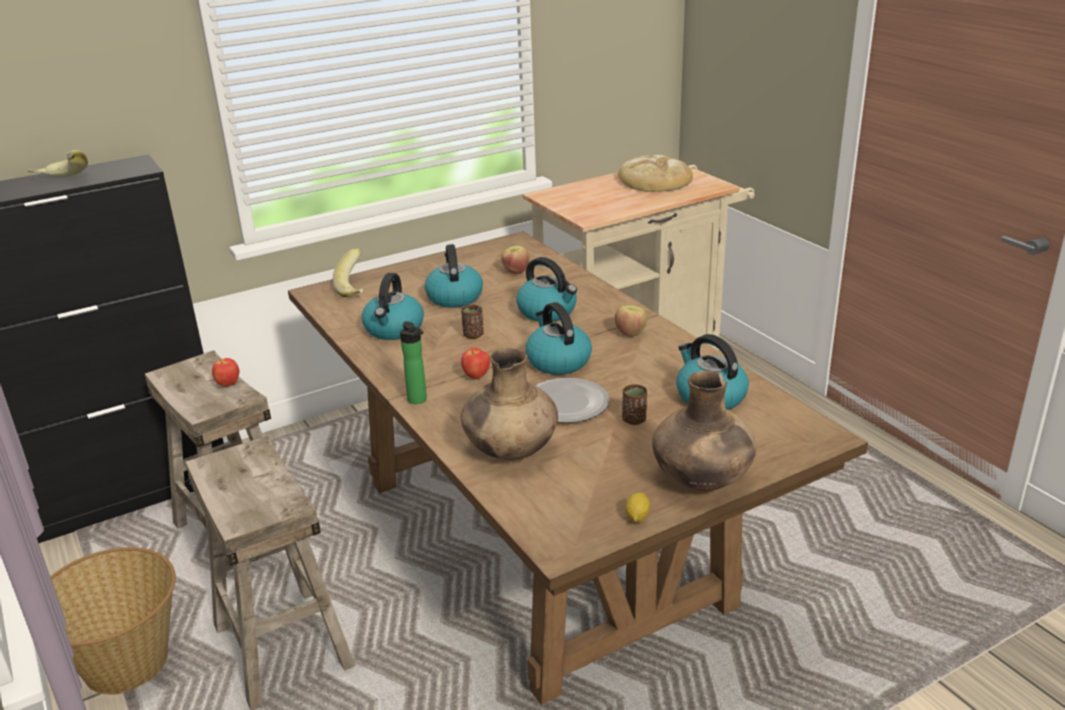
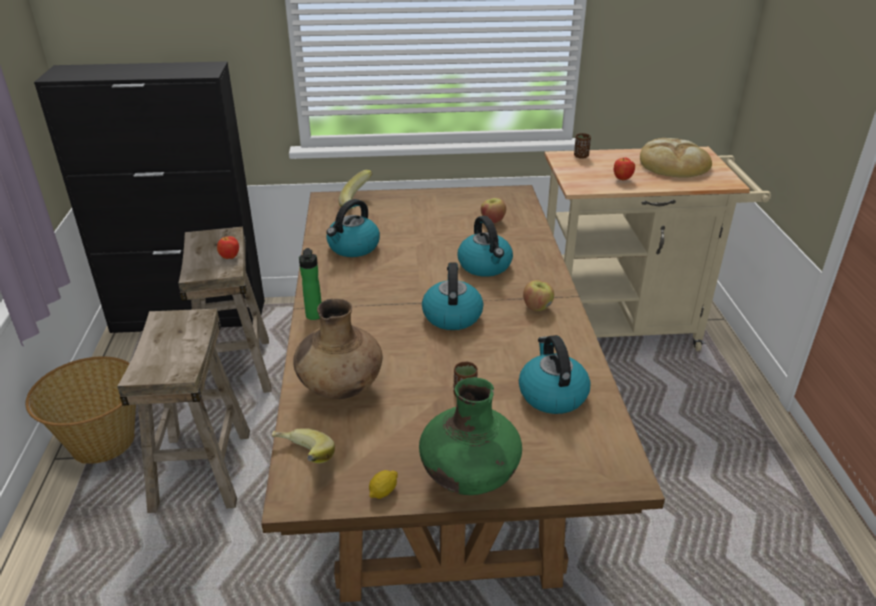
camera: 25 degrees right, 5 degrees up
(61, 182) = (147, 72): banana -> banana (301, 461)
(454, 297) = (423, 231): kettle -> none
(473, 335) = (407, 270): brown cup -> brown cup (581, 156)
(476, 377) = (375, 309): apple -> apple (622, 179)
(568, 403) = (424, 359): plate -> none
(701, 480) = (469, 478): brown vase -> green vase

